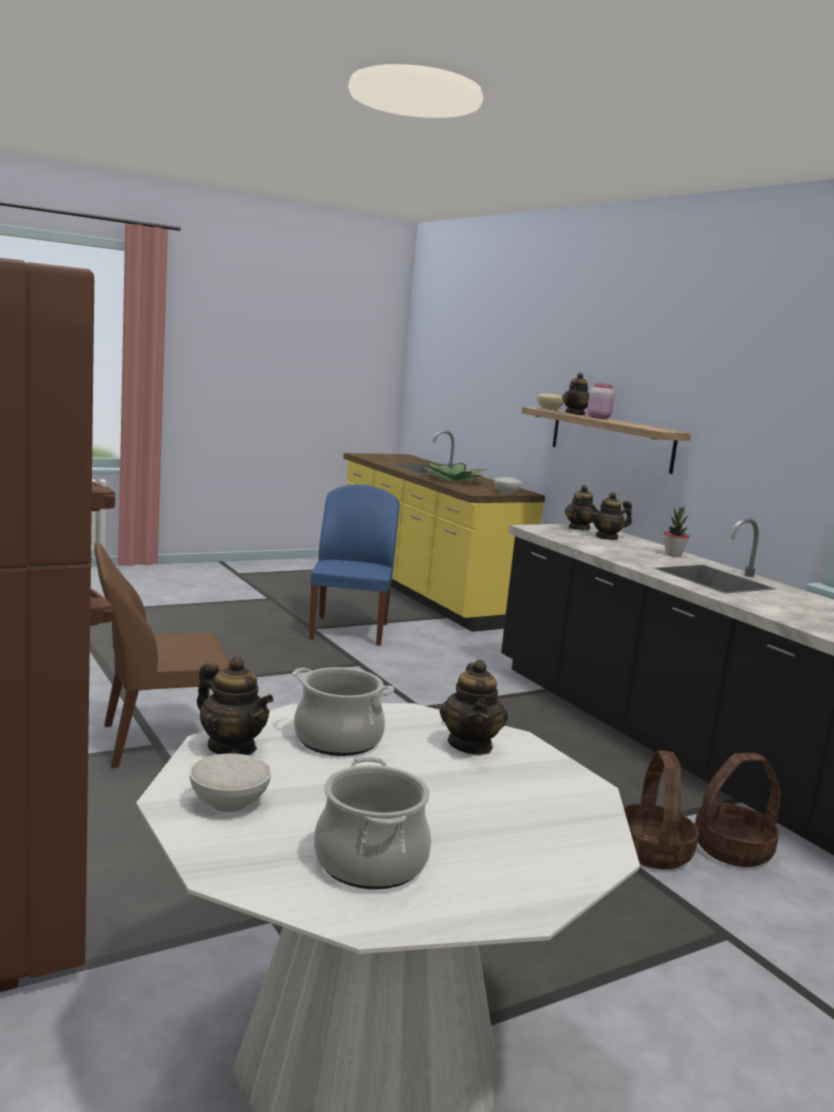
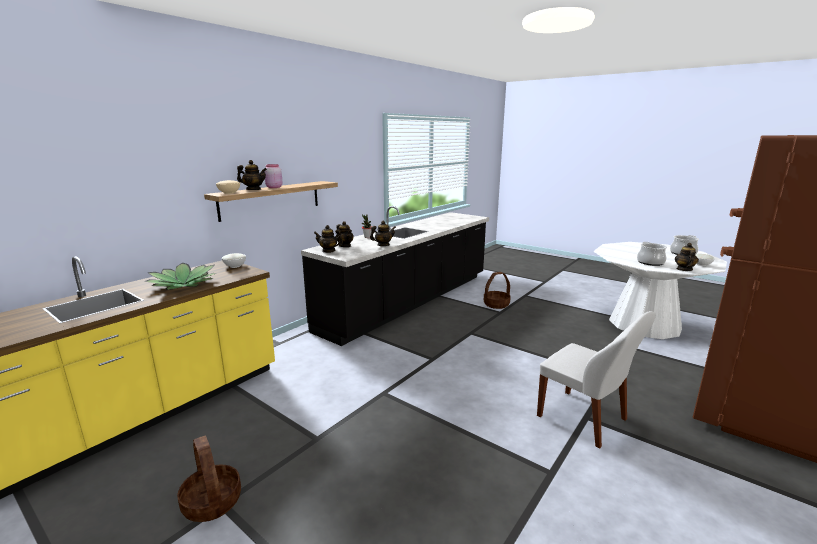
camera: 110 degrees left, 5 degrees up
(157, 742) = (584, 419): brown chair -> white chair
(349, 630) = (308, 418): blue chair -> none
(470, 745) = (617, 253): teapot -> teapot (383, 245)
(732, 849) = (477, 295): basket -> basket (211, 502)

